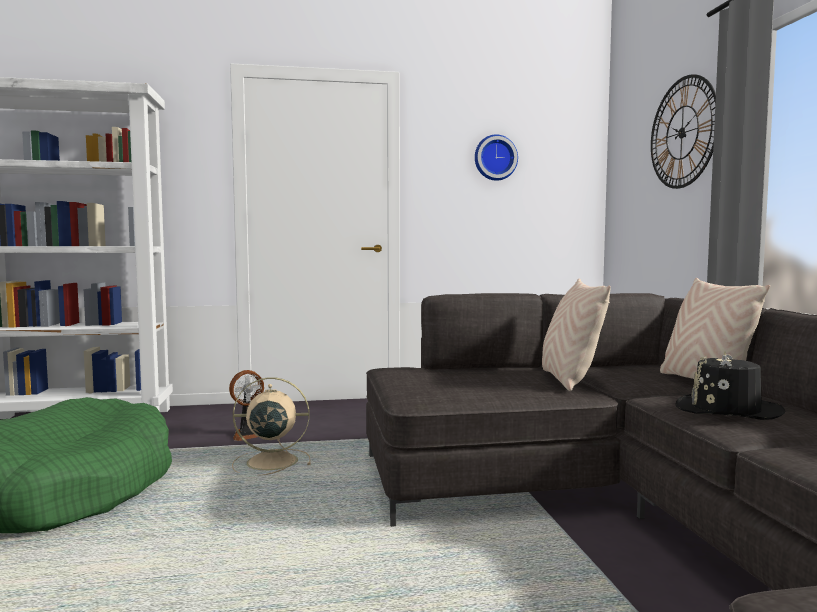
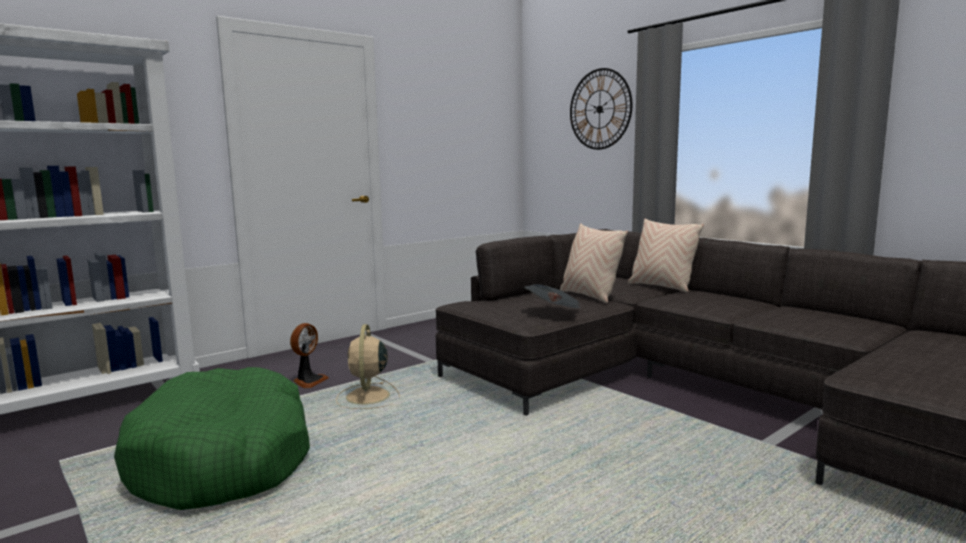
camera: 30 degrees left, 5 degrees up
(269, 462) = (367, 397): beige fan -> beige fan turned 60 degrees counterclockwise
(470, 392) = (555, 312): none -> newspaper
(495, 158) = (448, 117): wall clock -> none
(727, 410) = (702, 302): black hat -> none

